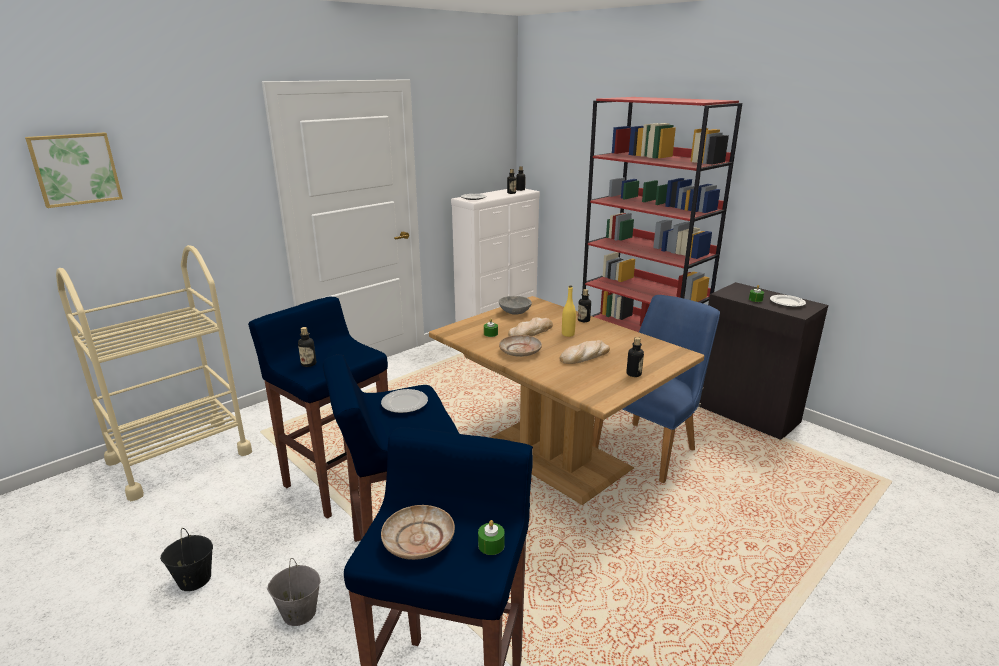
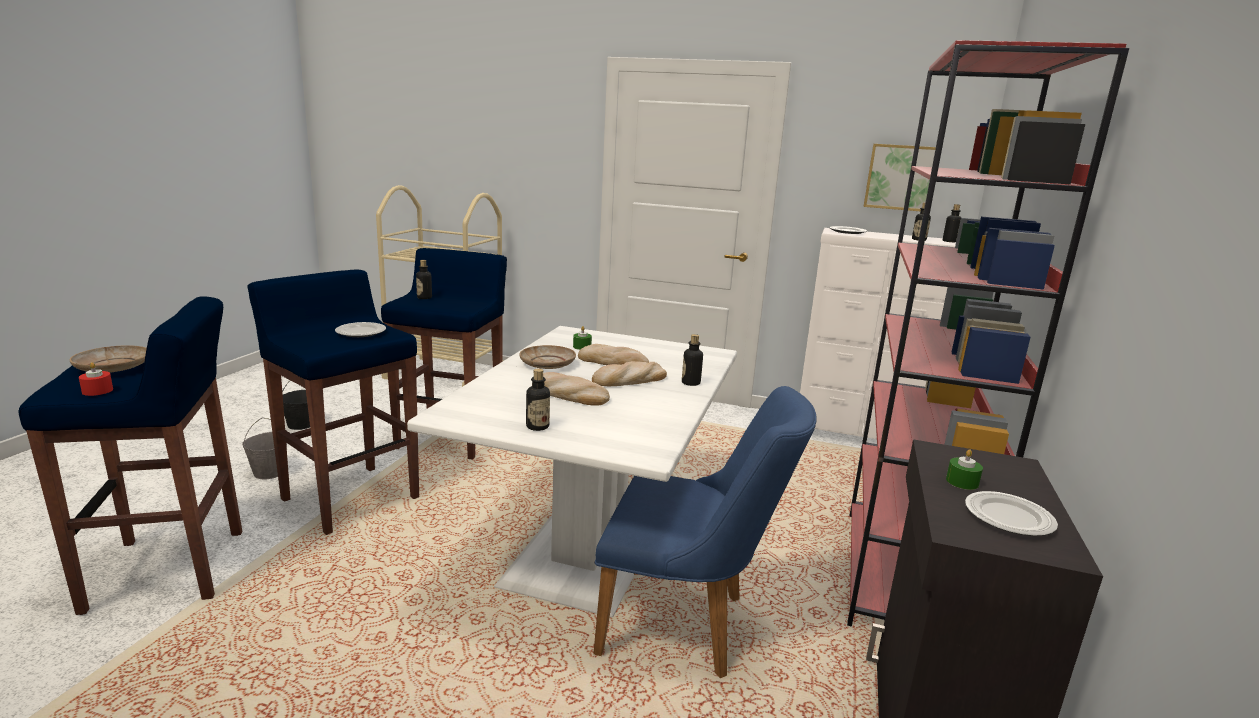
camera: 60 degrees right, 5 degrees down
(75, 169) = (452, 119): picture -> picture (900, 177)
(491, 545) = (97, 391): green candle -> red candle
(514, 312) = (663, 348): grey bowl -> none
(555, 455) = (592, 545): brown dining table -> white dining table
(568, 334) = (629, 380): yellow bottle -> bread

